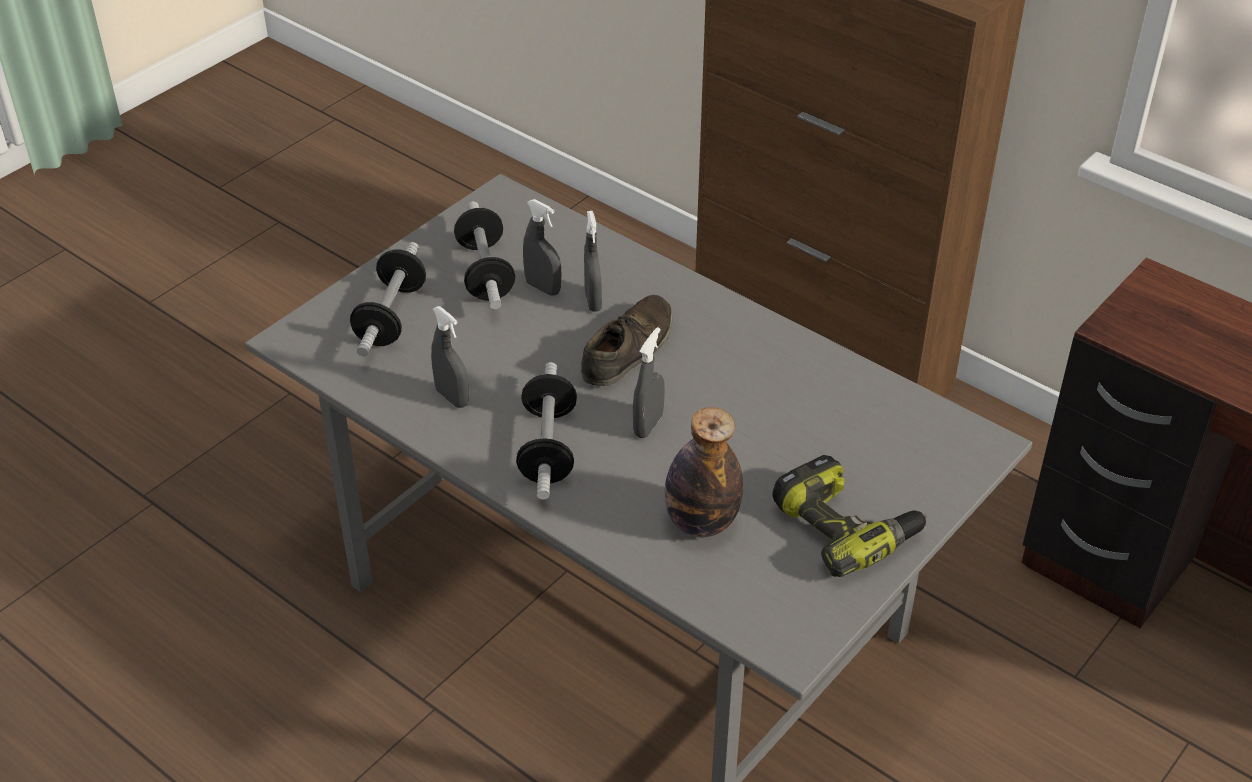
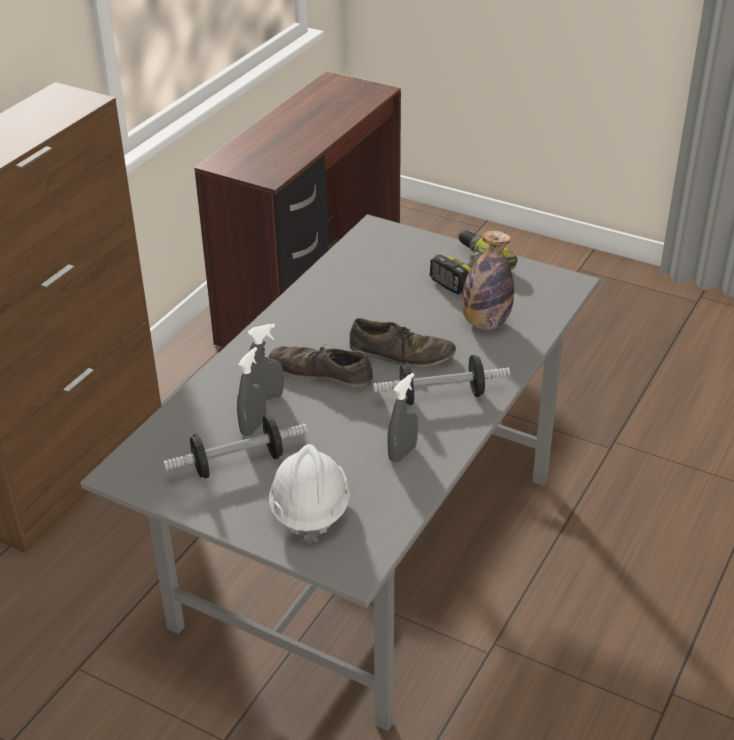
camera: 100 degrees left, 5 degrees down
(391, 317) = (310, 509): dumbbell -> white hard hat
(648, 425) = (401, 354): grey spray bottle -> brown shoe

